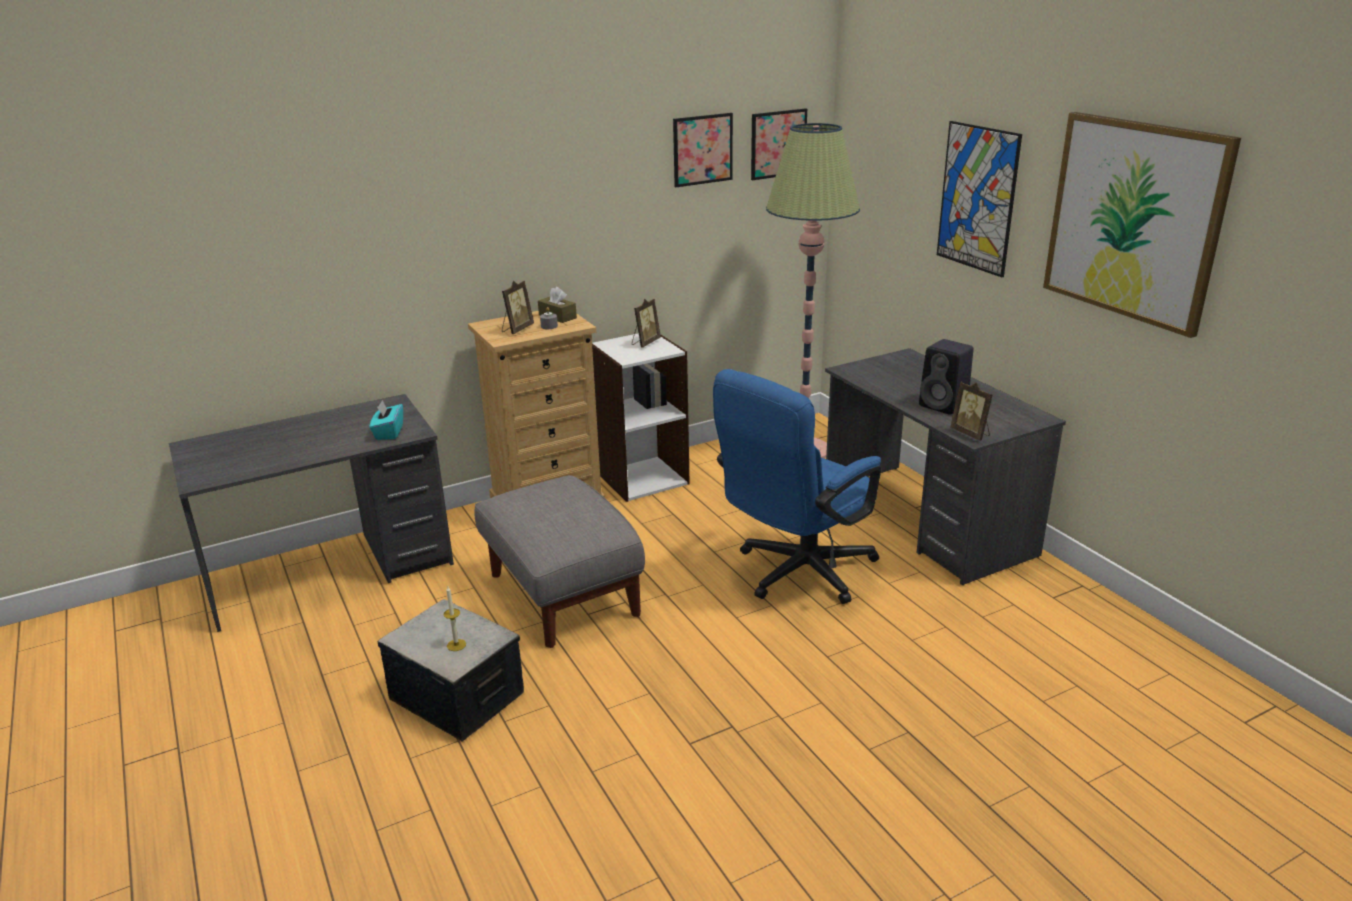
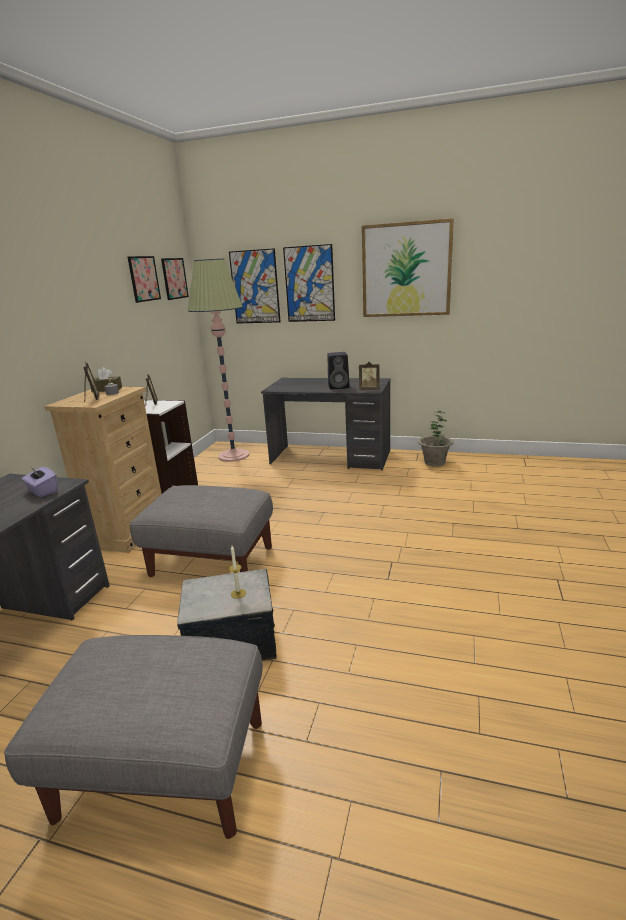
camera: 45 degrees left, 5 degrees down
(277, 763) = (162, 770): none -> grey ottoman
(388, 432) = (42, 491): turquoise tissue box -> purple tissue box
(796, 574) = (313, 497): blue office chair -> none
(903, 179) = (255, 287): none -> picture
(1078, 618) = (434, 462): none -> potted plant

